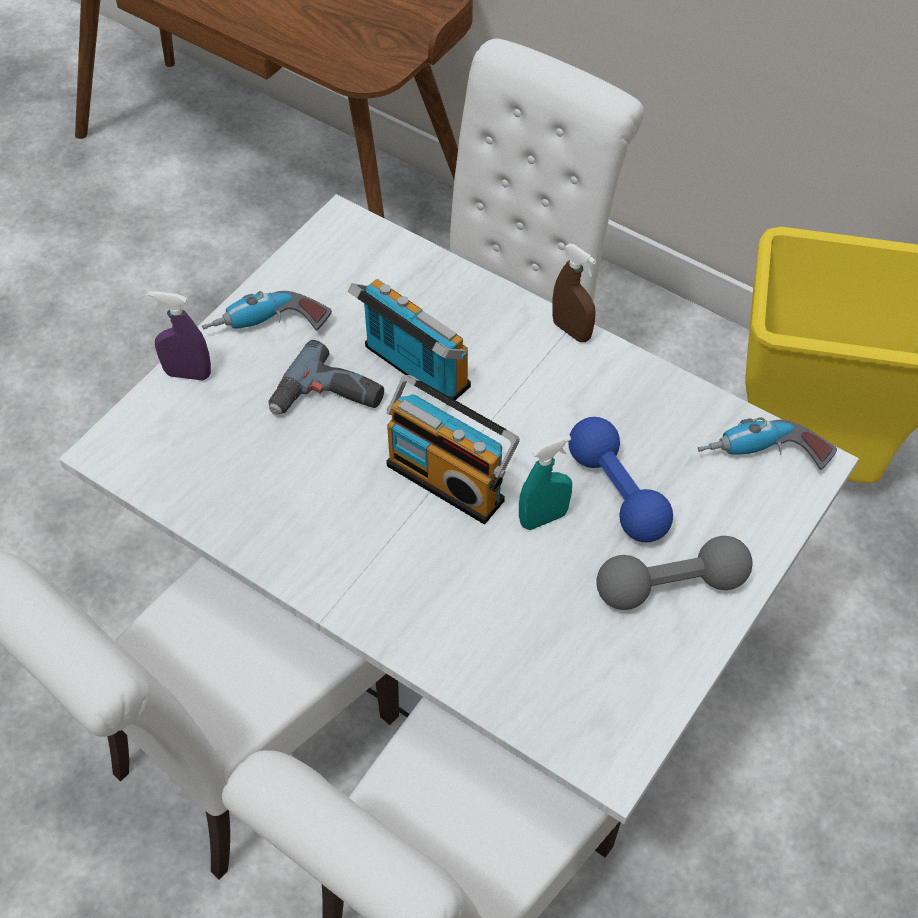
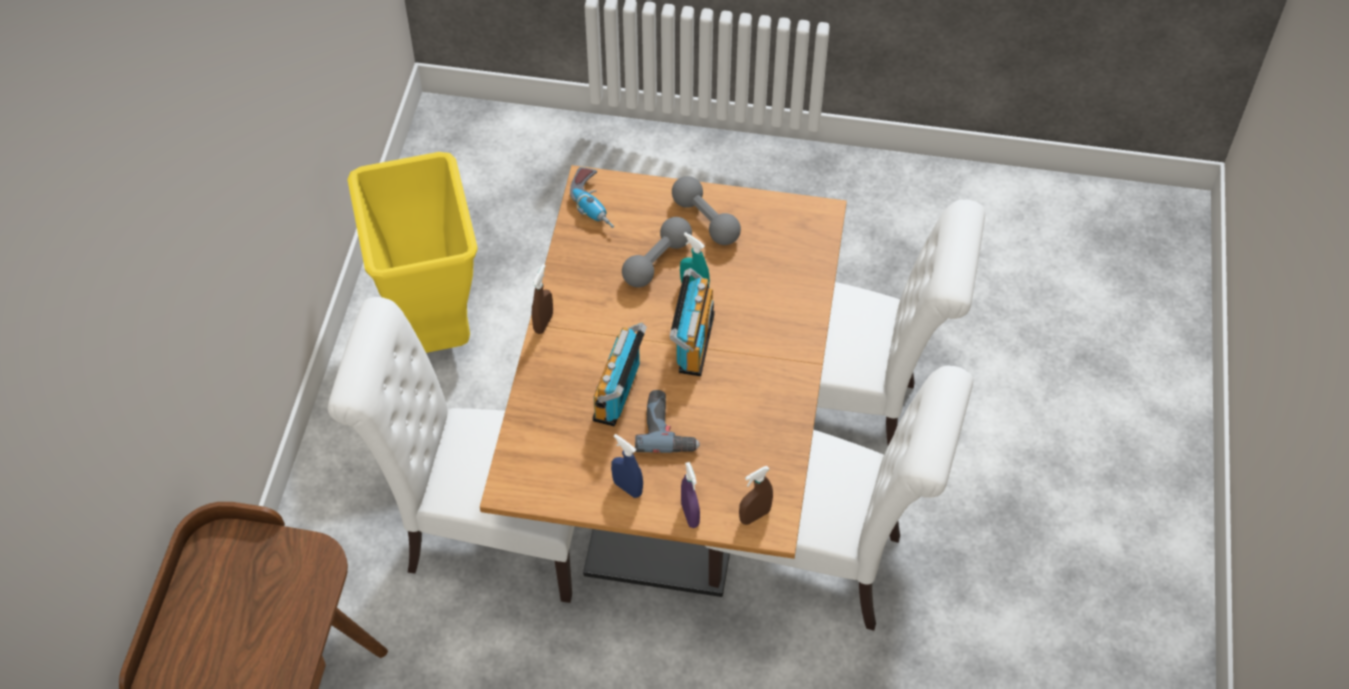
camera: 115 degrees left, 0 degrees up
(139, 438) = (754, 516): none -> brown spray bottle
(268, 328) = (627, 488): power drill -> blue spray bottle
(458, 643) = (674, 476): white dining table -> brown dining table
(617, 493) = (657, 261): blue dumbbell -> grey dumbbell

